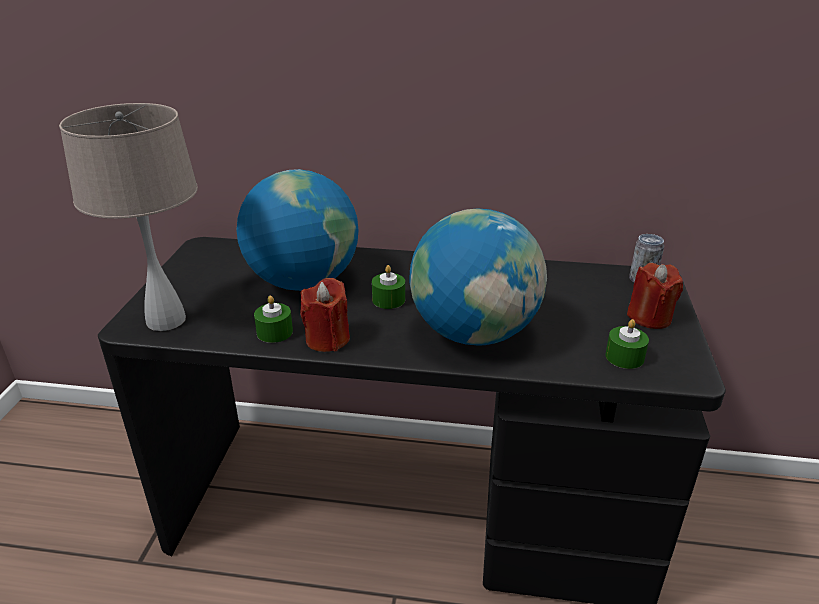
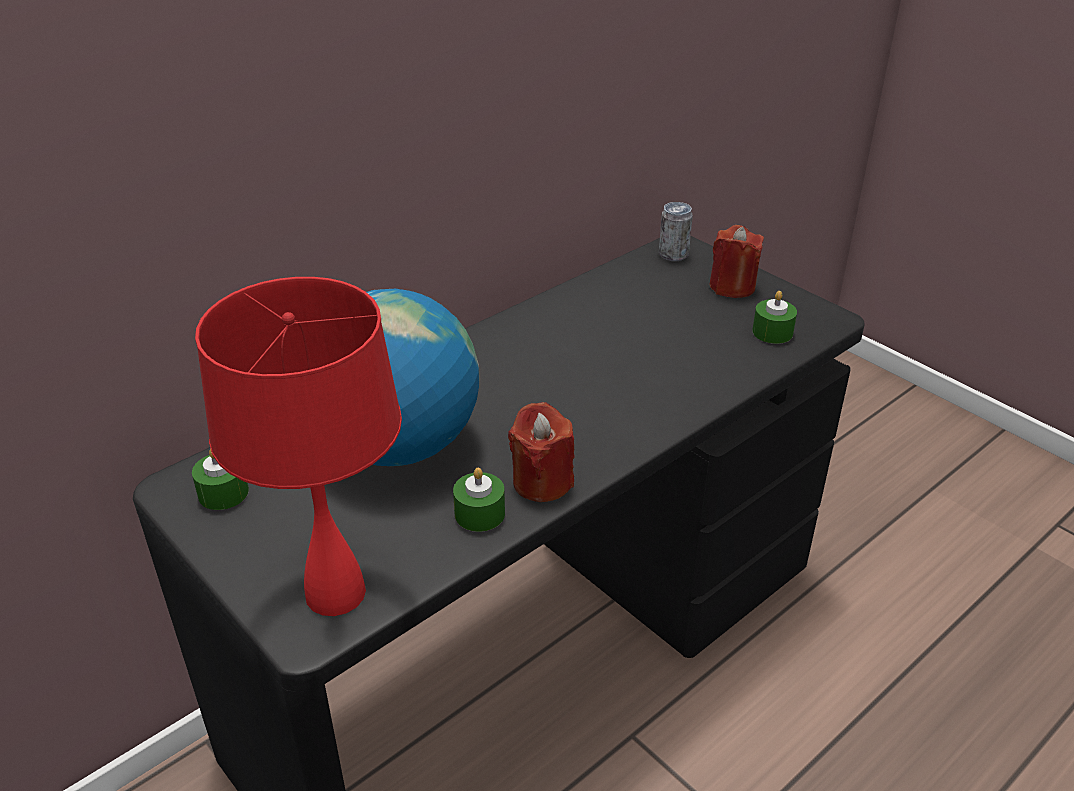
camera: 50 degrees left, 5 degrees up
(165, 320) = (334, 593): beige table lamp -> red table lamp
(388, 300) = (518, 405): green candle -> green candle (223, 493)
(474, 333) = (644, 386): globe -> none

